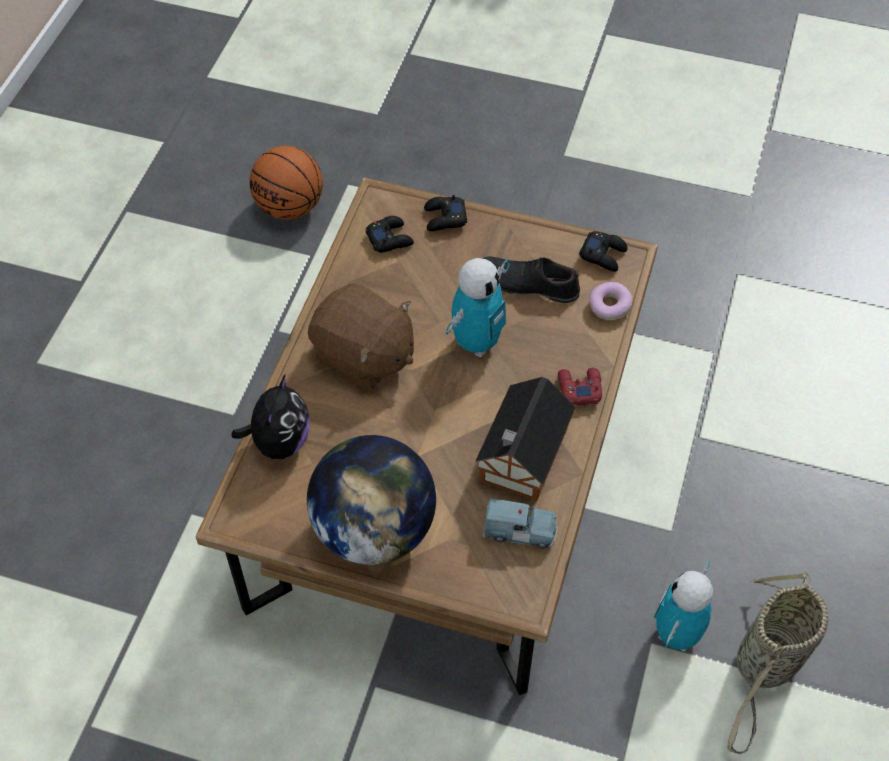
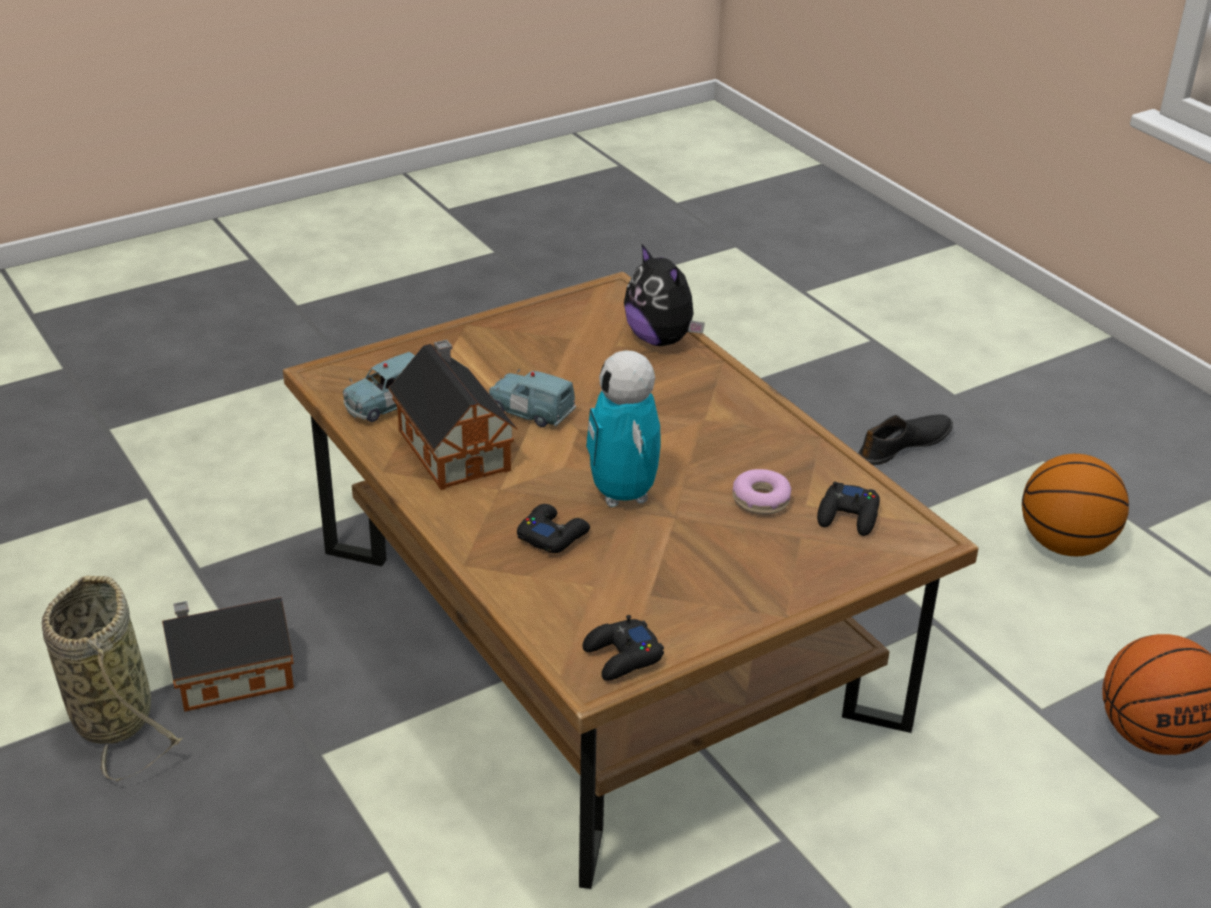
camera: 130 degrees right, 20 degrees down
(136, 309) = (1065, 545): none -> basketball
(363, 356) = (699, 422): brown plush toy -> none
(374, 530) = (504, 342): globe -> none
(442, 448) = (531, 411): none -> blue toy car
(444, 218) = (834, 568): black game controller -> black game controller (552, 535)
(528, 283) = (656, 575): black shoe -> black shoe (904, 446)
(579, 388) = (471, 522): red game controller -> none
(609, 306) = (542, 611): donut -> donut (761, 500)
(676, 635) = (228, 676): toy robot -> toy house

